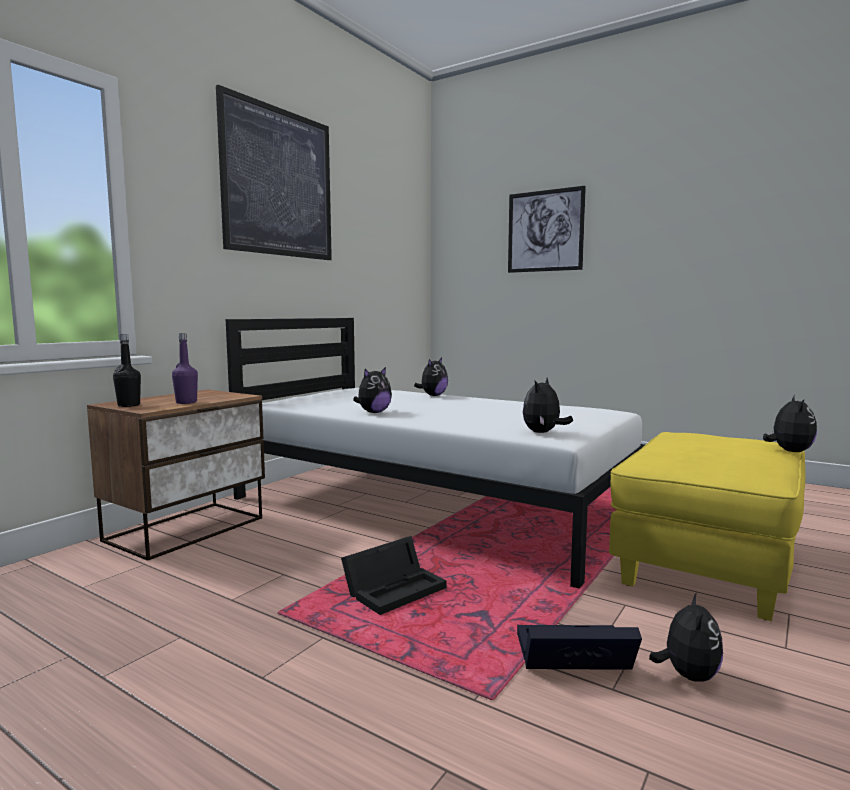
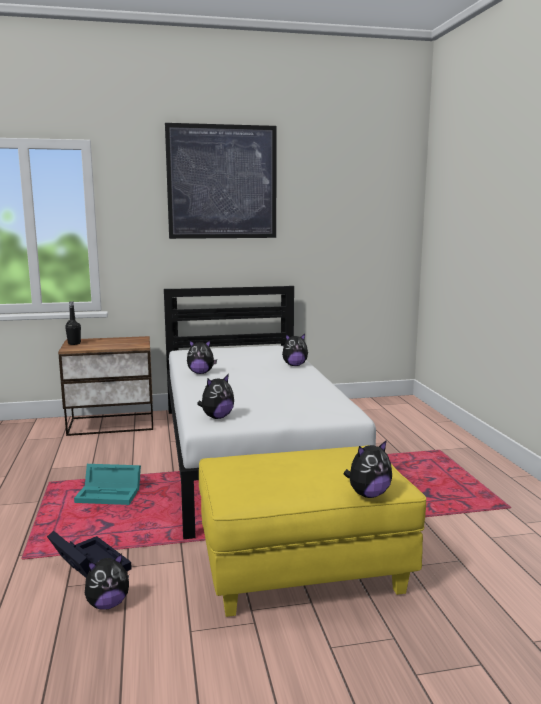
camera: 45 degrees right, 5 degrees up
(186, 402) = (99, 346): purple bottle -> none
(396, 589) = (111, 495): black storage box -> turquoise storage box
(543, 433) = (217, 417): plush toy -> plush toy turned 150 degrees clockwise
(545, 231) = (489, 203): picture -> none

